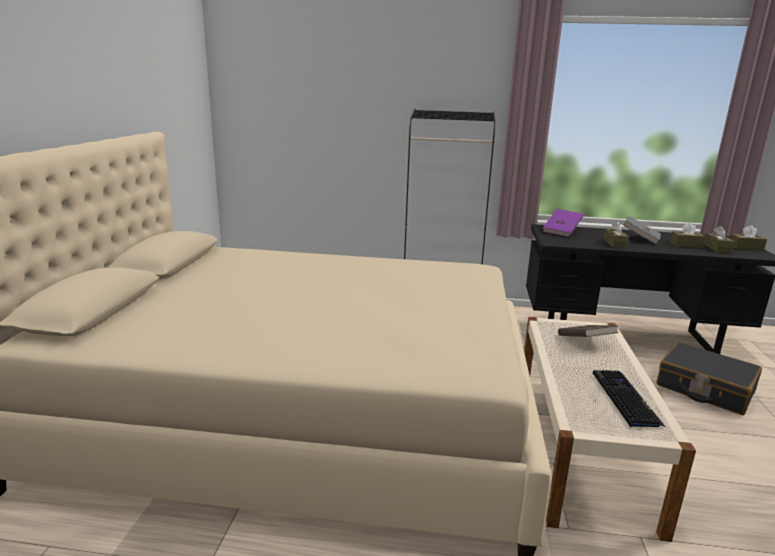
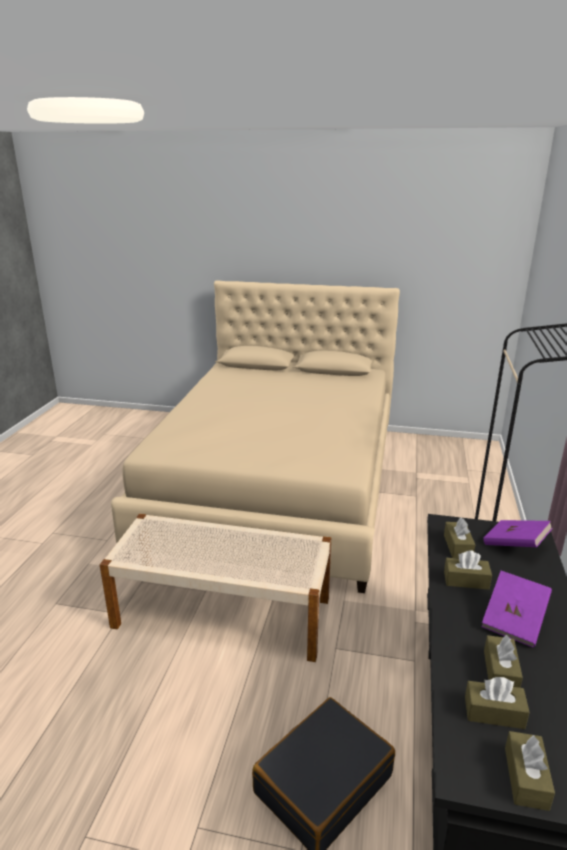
camera: 95 degrees right, 5 degrees up
(578, 242) = (458, 546): none -> brown tissue box
(585, 342) = (269, 558): brown book -> none
(625, 398) = (169, 552): keyboard -> none
(640, 239) = (514, 621): grey book -> purple book

